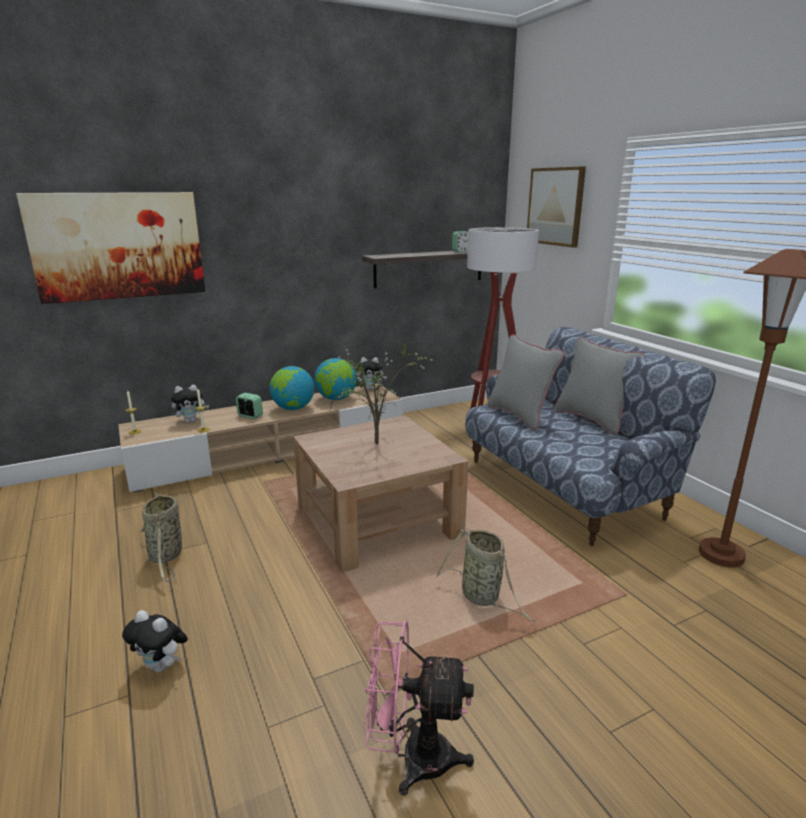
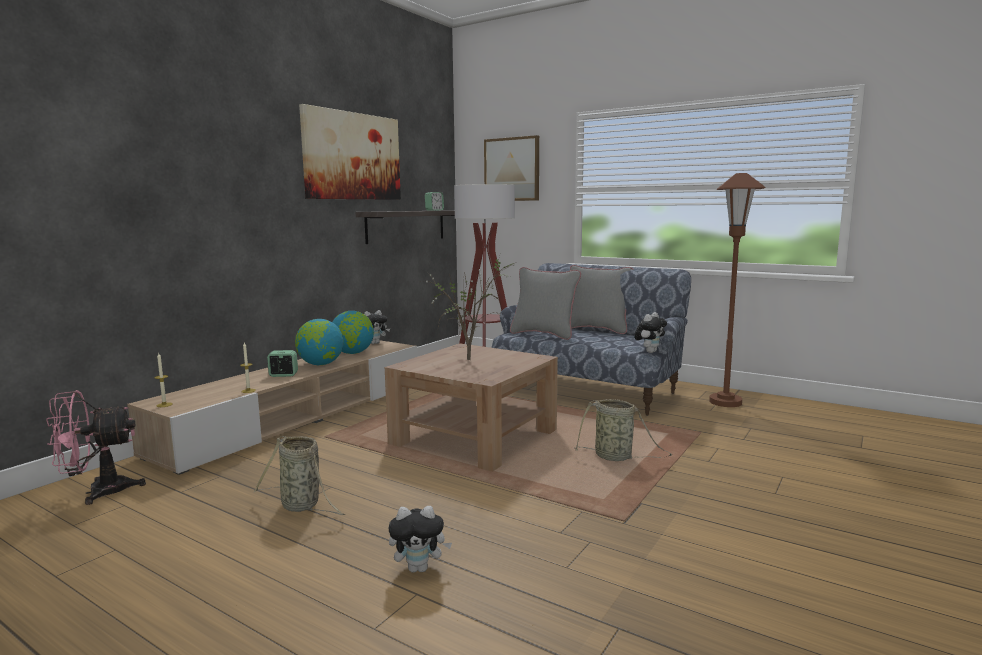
camera: 30 degrees left, 10 degrees down
(118, 246) = (132, 189): picture -> picture (353, 156)
(191, 421) = (221, 388): plush toy -> plush toy (649, 351)
(413, 757) = (687, 543): pink fan -> pink fan (98, 492)

